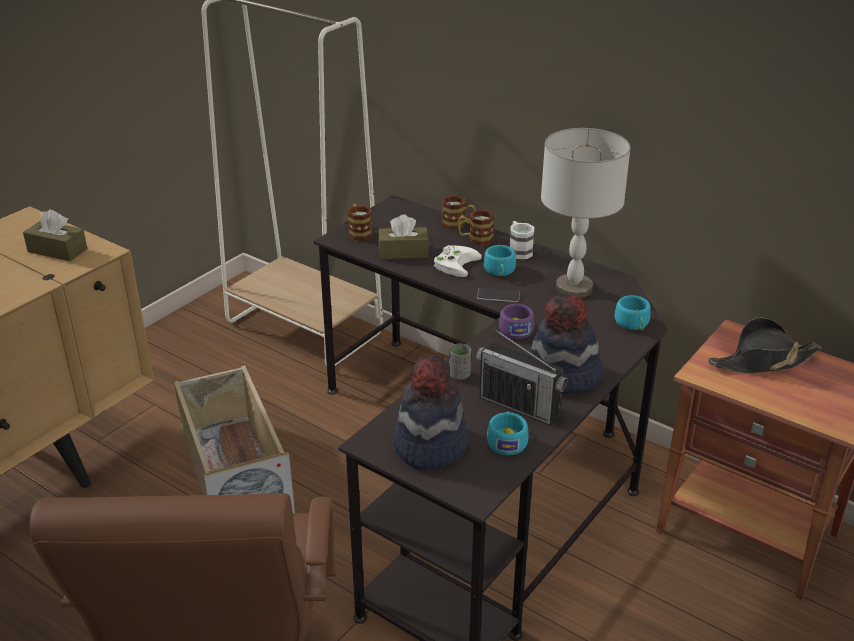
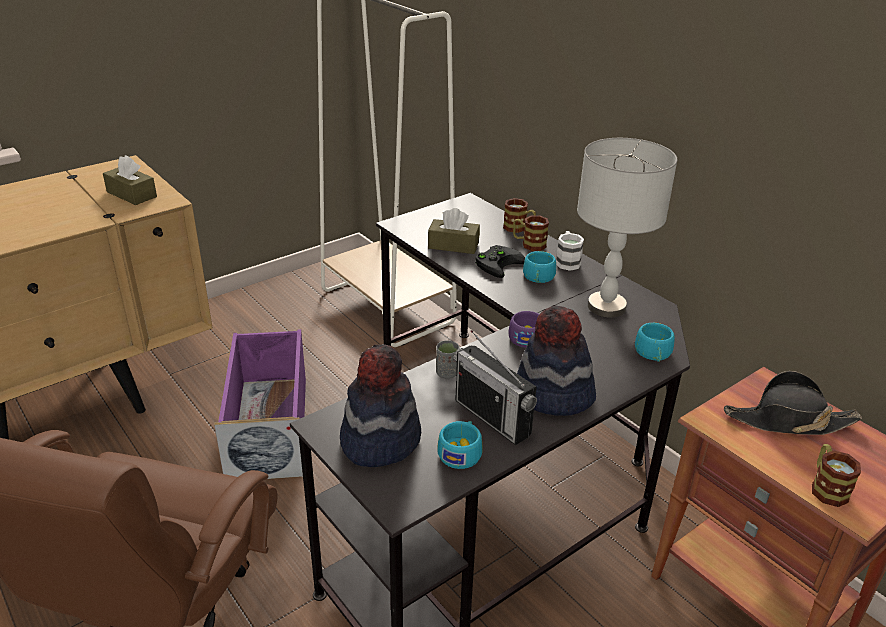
camera: 15 degrees right, 0 degrees up
(234, 472) = (269, 426): beige storage box -> purple storage box
(359, 232) = (421, 221): mug -> mug (826, 487)
(455, 263) = (498, 263): white game controller -> black game controller
(498, 295) = (525, 301): phone -> none

